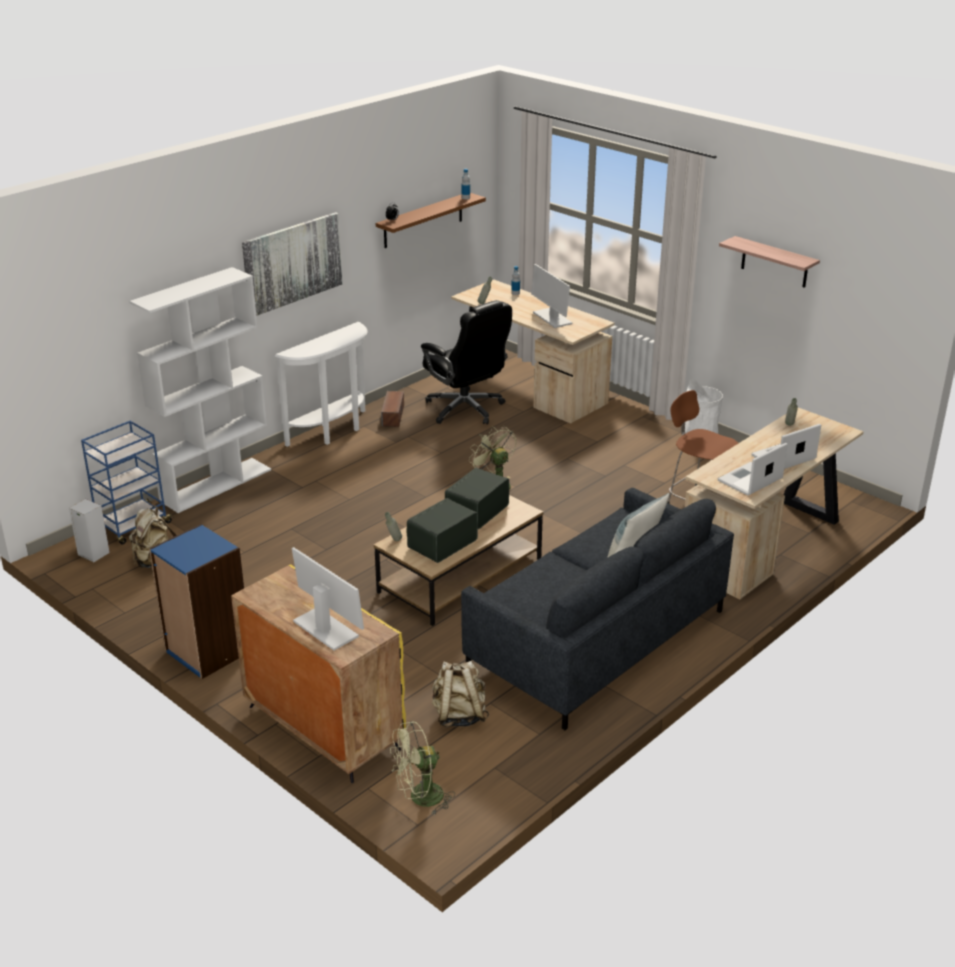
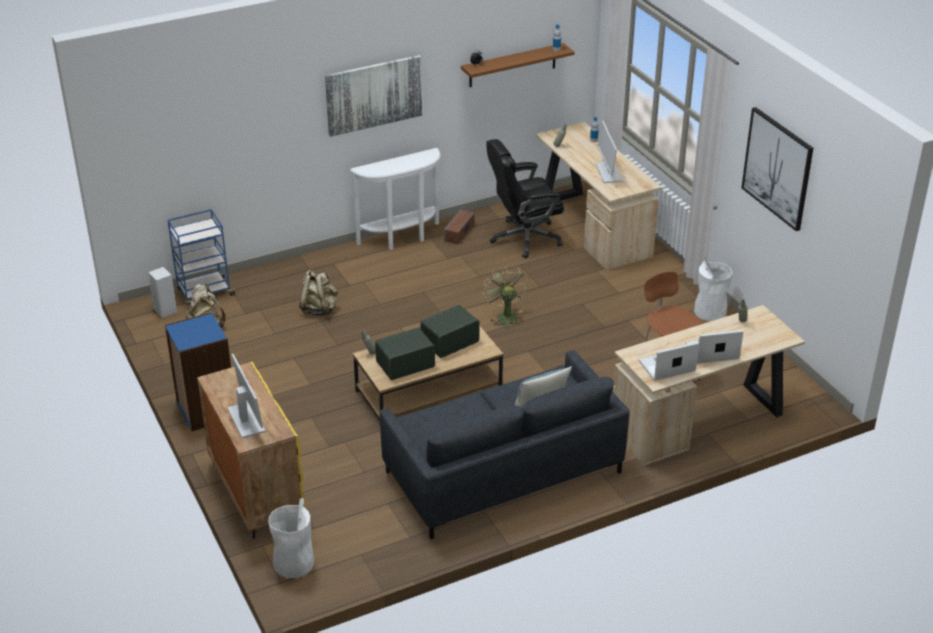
camera: 20 degrees right, 5 degrees up
(216, 484) = (284, 269): white bookcase -> none
(420, 798) = (294, 563): green fan -> white trash can
(459, 715) = (359, 507): beige backpack -> beige backpack (319, 309)
(466, 409) = (524, 238): black office chair -> black office chair turned 90 degrees clockwise
(774, 262) = (777, 168): shelf -> picture

